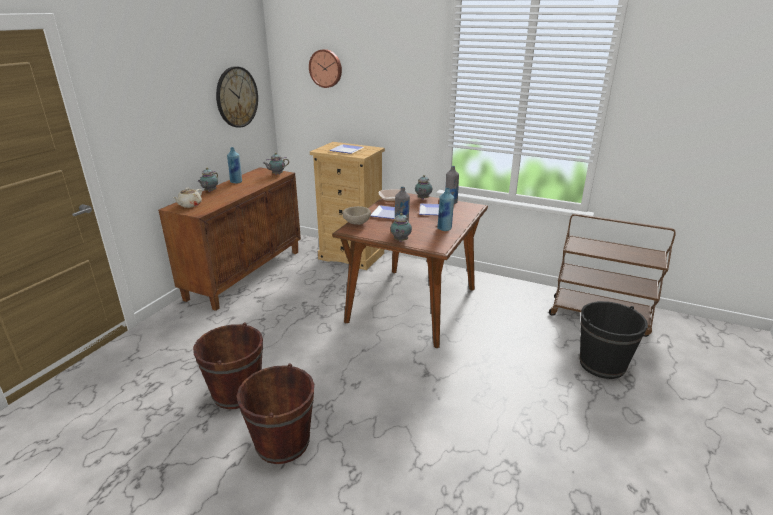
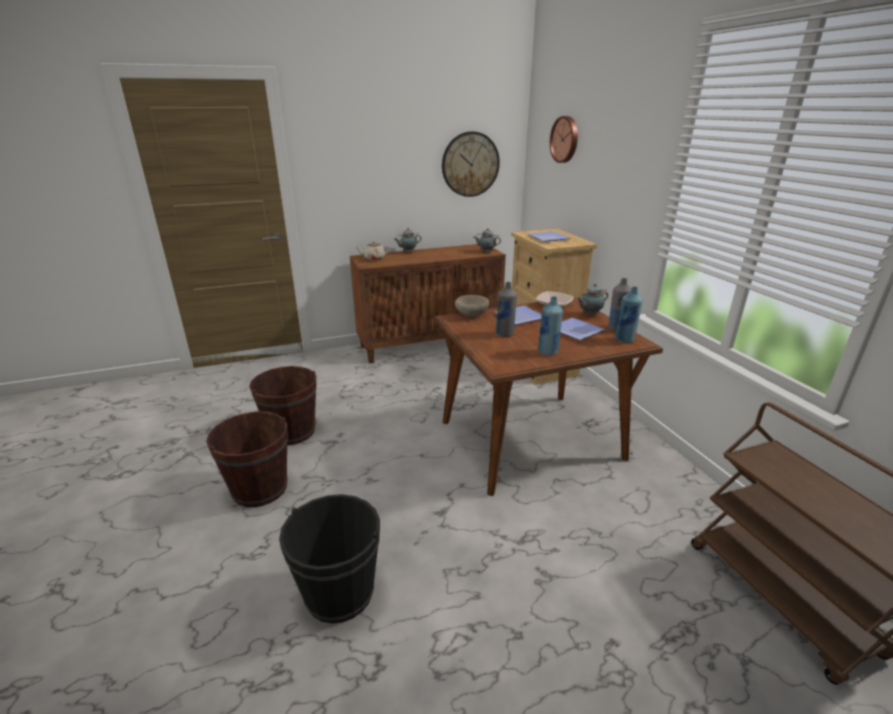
camera: 45 degrees right, 0 degrees up
(236, 182) = (441, 250): blue bottle -> blue bottle (624, 340)
(400, 241) = (475, 345): teapot -> none
(602, 364) = (675, 660): black bucket -> black bucket (339, 593)

